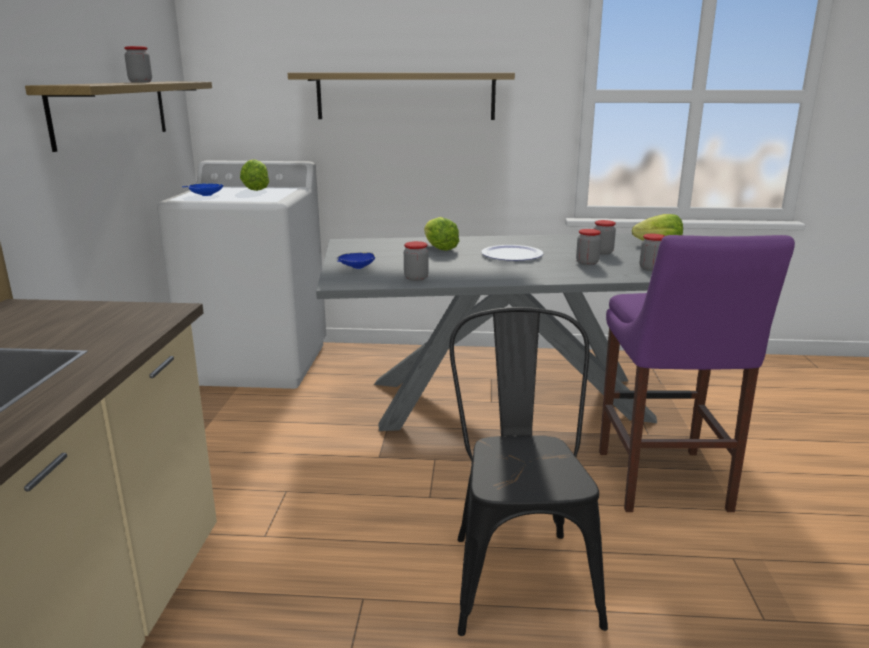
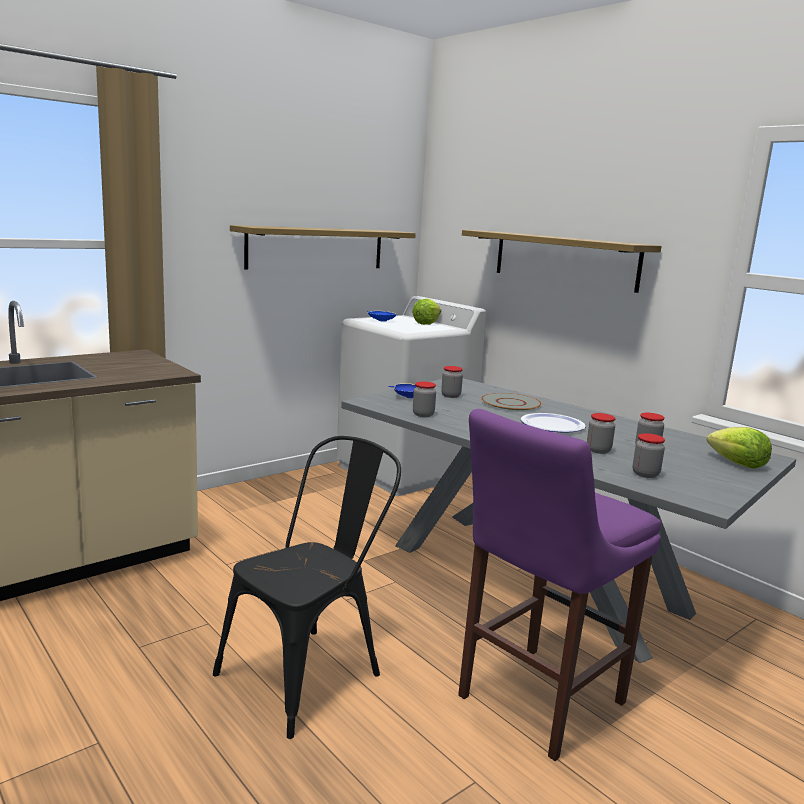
camera: 45 degrees right, 5 degrees down
(140, 82) = (342, 229): jar -> jar (450, 396)
(439, 248) = (510, 403): lettuce -> grey plate

